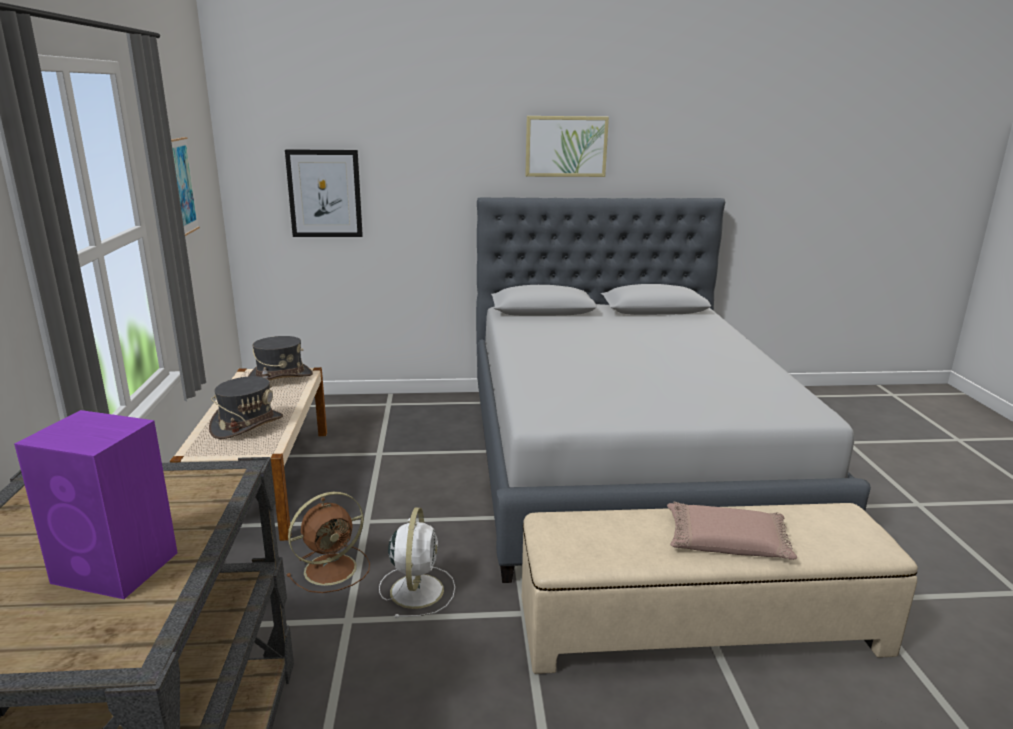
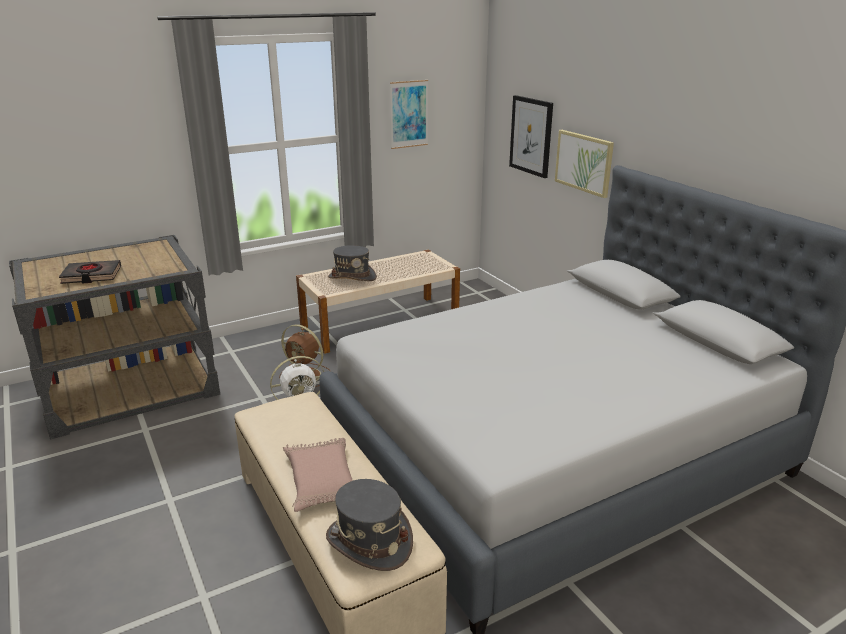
camera: 65 degrees right, 5 degrees up
(118, 568) = (91, 276): purple speaker -> black book
(280, 377) = (428, 263): grey hat -> grey hat (369, 542)
(566, 146) = (705, 128): picture -> picture (584, 162)

